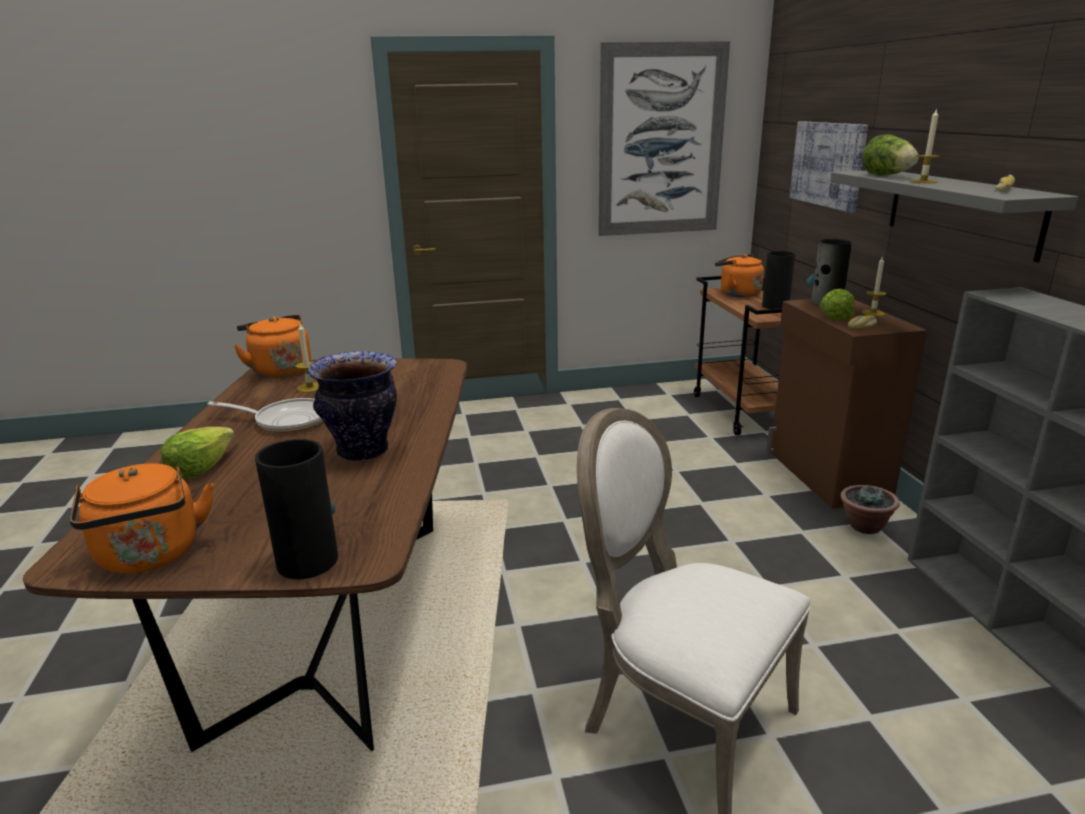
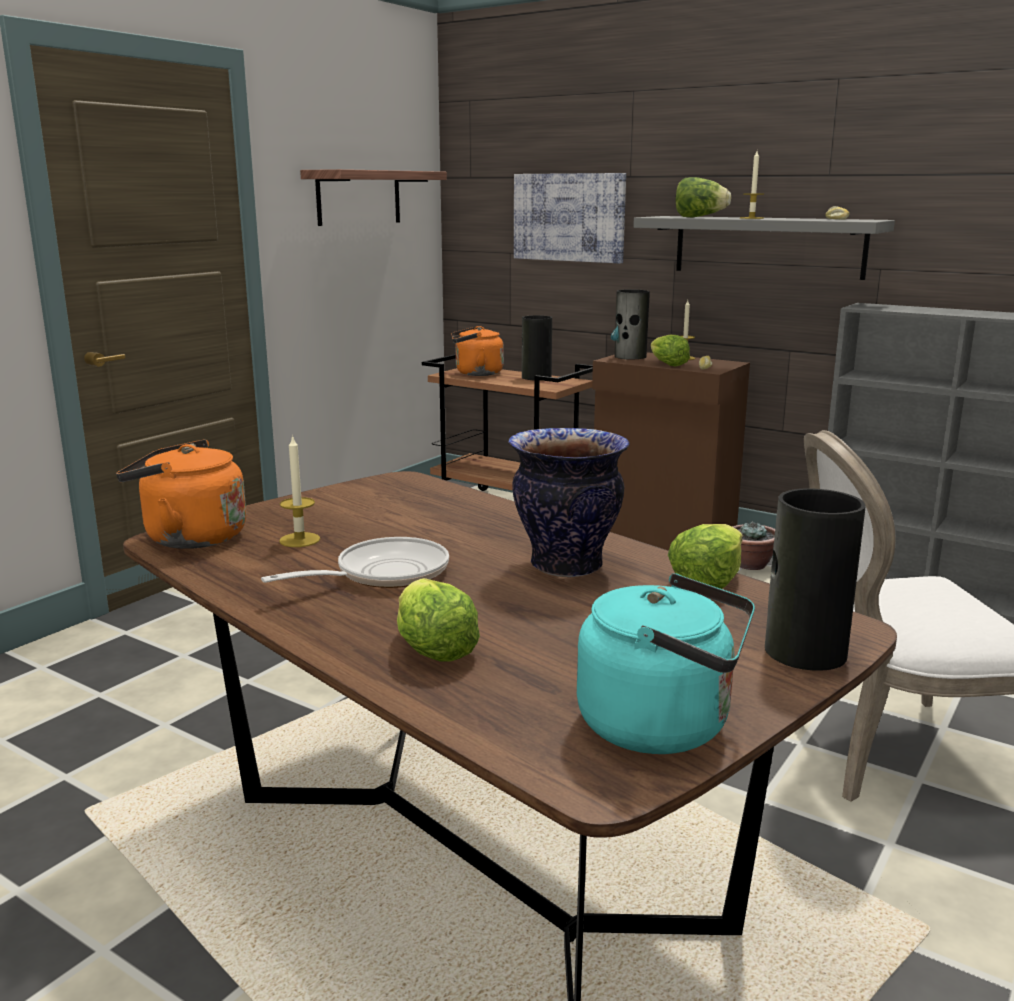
camera: 45 degrees left, 5 degrees down
(151, 556) = (663, 726): orange kettle -> turquoise kettle
(397, 493) = (707, 580): none -> lettuce
(661, 141) = (359, 197): picture -> shelf

